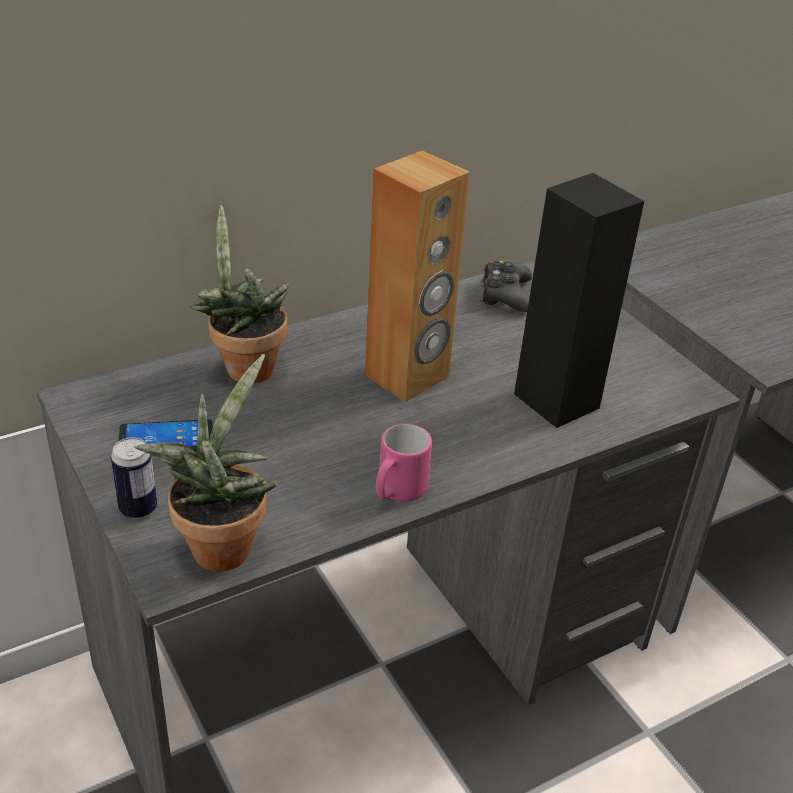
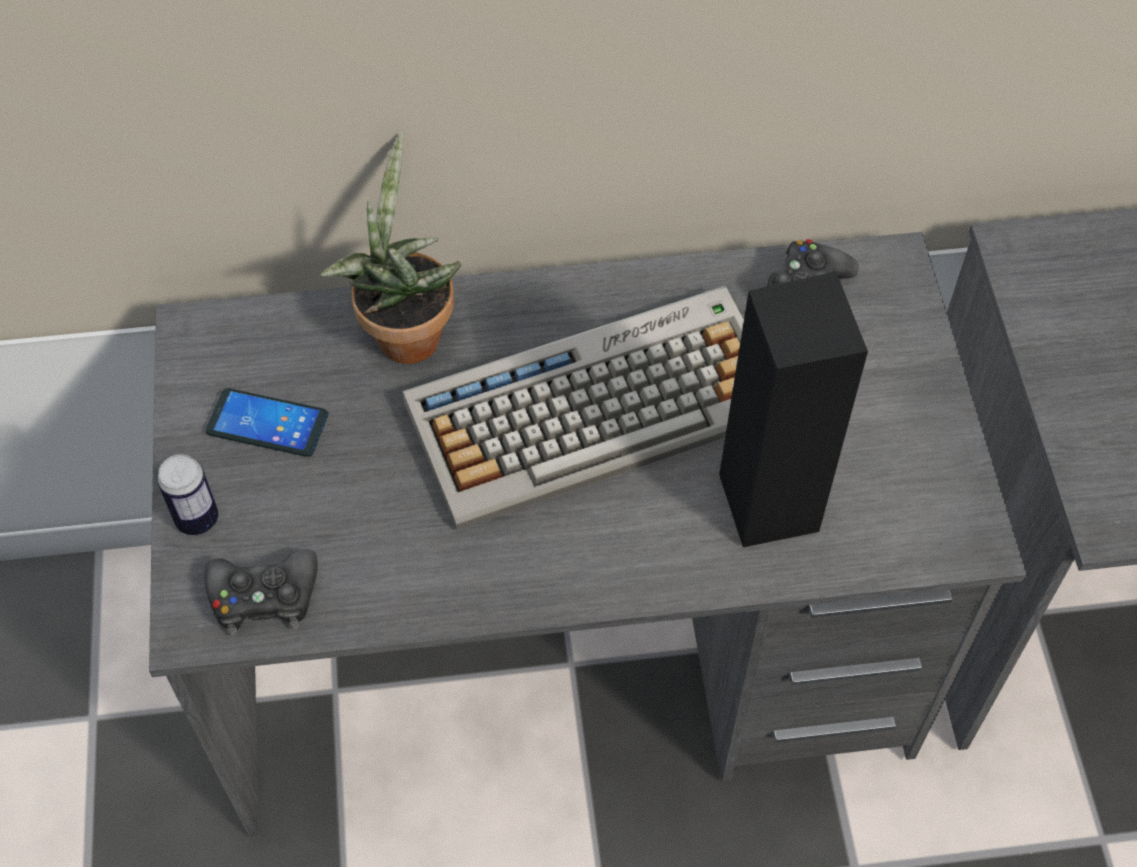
camera: 25 degrees right, 20 degrees up
(221, 543) = (264, 597): potted plant -> black game controller
(397, 492) = (492, 587): pink mug -> none
(408, 377) = (597, 406): brown speaker -> keyboard

